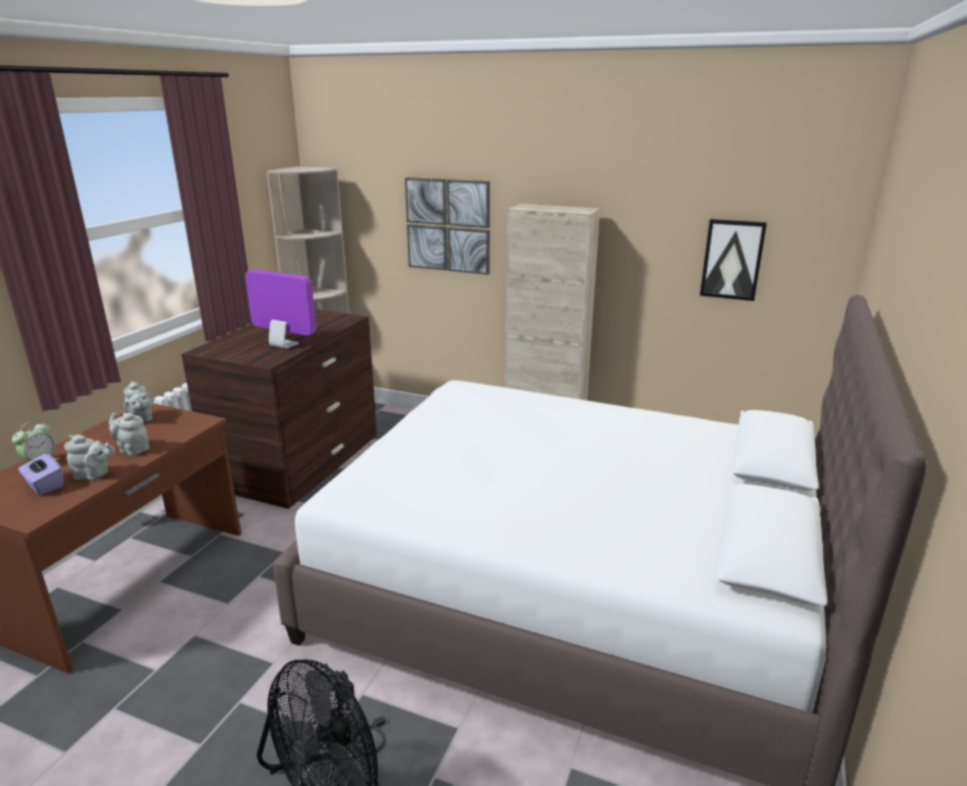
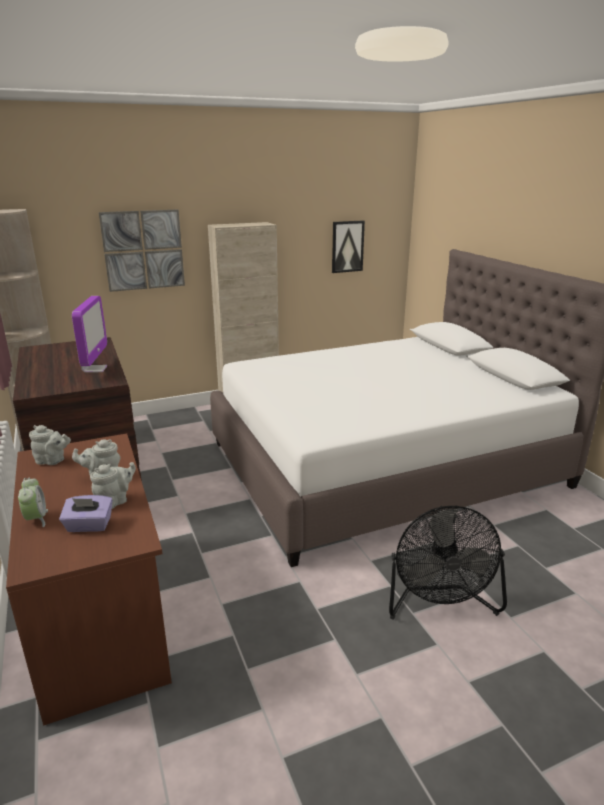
camera: 45 degrees left, 0 degrees up
(284, 345) = (94, 369): monitor -> monitor turned 105 degrees clockwise

